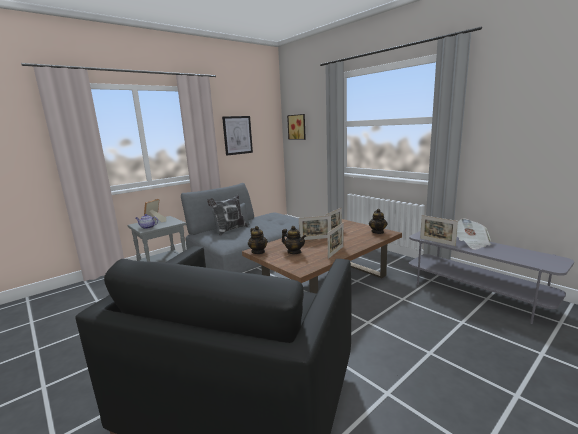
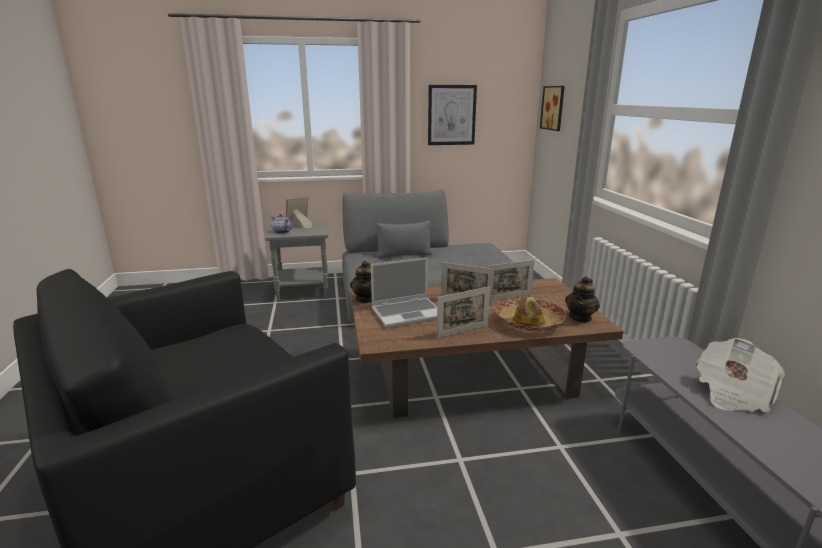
camera: 30 degrees right, 5 degrees up
(230, 230) = (395, 257): pillow -> none
(294, 252) = (408, 313): teapot -> laptop
(359, 240) = (529, 322): none -> hat
(437, 242) = (661, 368): picture frame -> none

